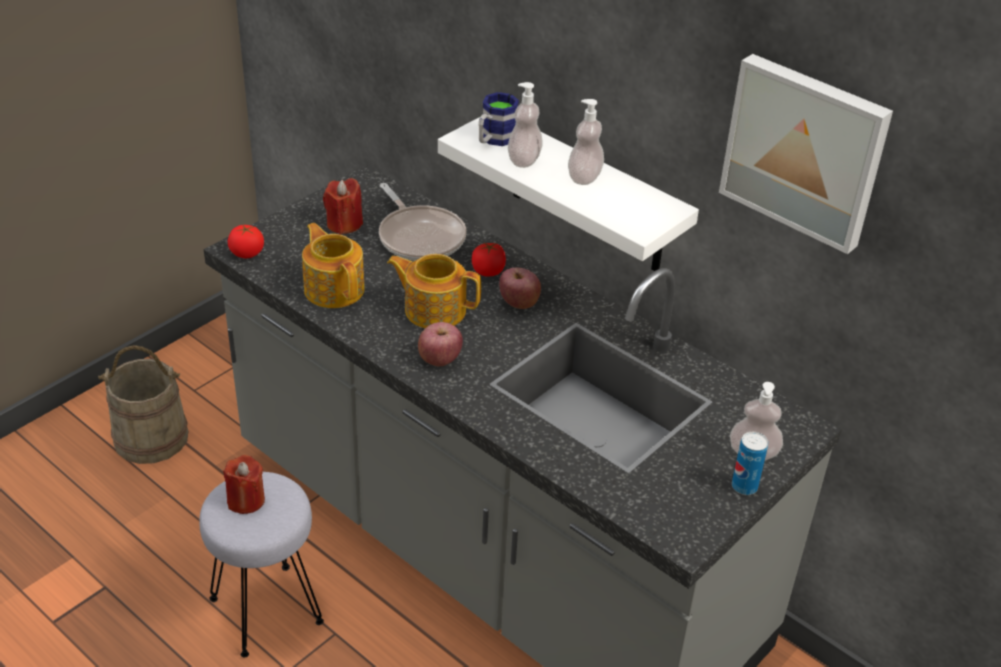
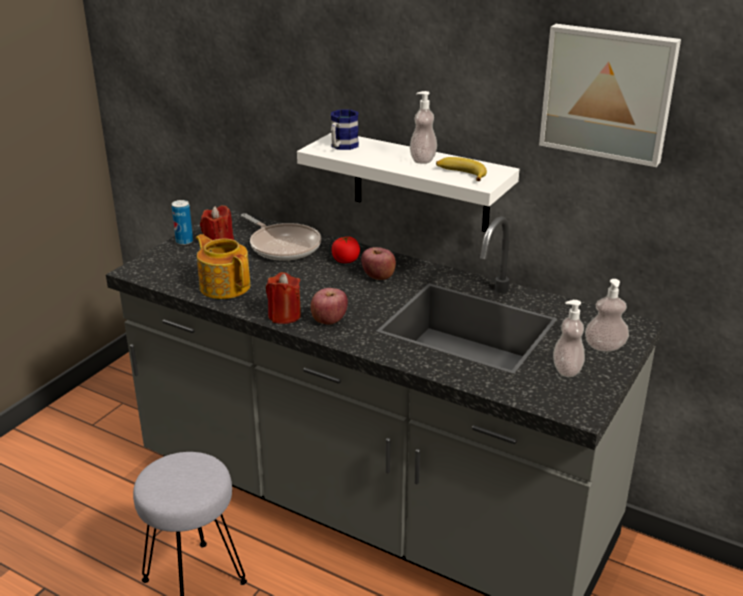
camera: 10 degrees left, 10 degrees down
(151, 437) = (62, 464): beige bucket -> none
(246, 500) = (173, 475): red candle -> red candle (284, 316)
(247, 253) = (143, 272): tomato -> none
(434, 309) = (312, 289): teapot -> none
(524, 160) = (371, 155): soap dispenser -> soap dispenser (567, 369)
(621, 209) = (461, 174): none -> banana
(744, 486) = (609, 369): can -> can (184, 241)

